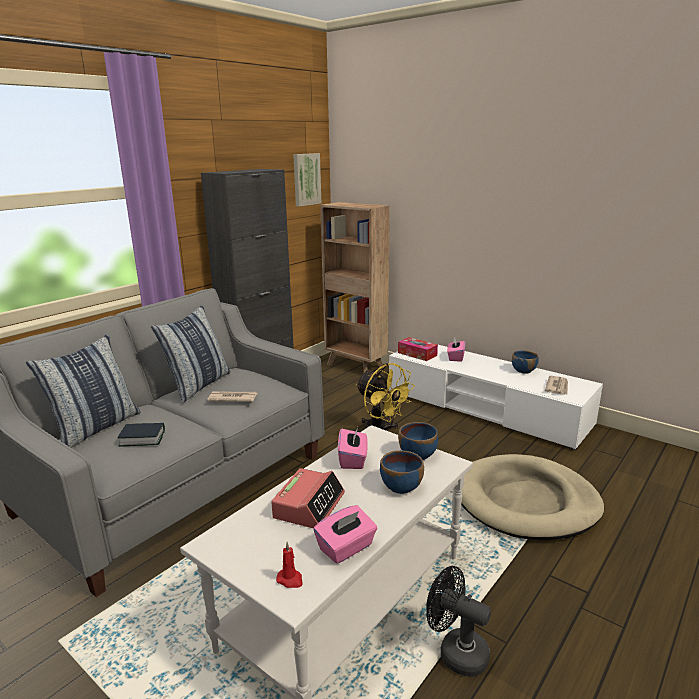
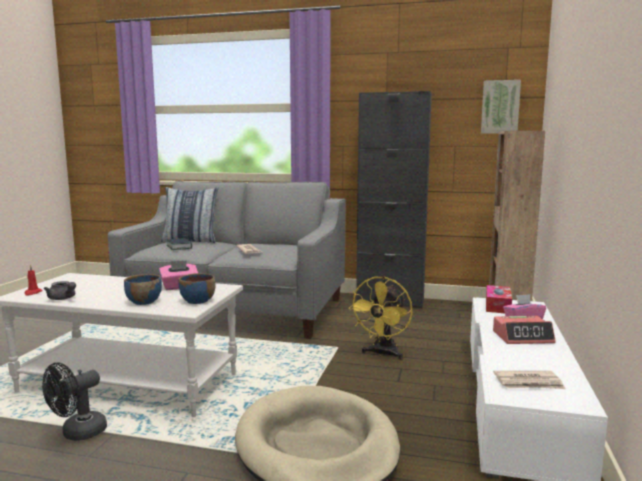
camera: 65 degrees right, 10 degrees down
(198, 385) = (265, 244): pillow -> none
(309, 505) = (113, 286): alarm clock -> alarm clock (523, 337)
(346, 548) = (63, 298): pink tissue box -> grey teapot
(456, 652) = (78, 433): black fan -> black fan turned 150 degrees counterclockwise
(523, 370) = (552, 359): blue bowl -> none

